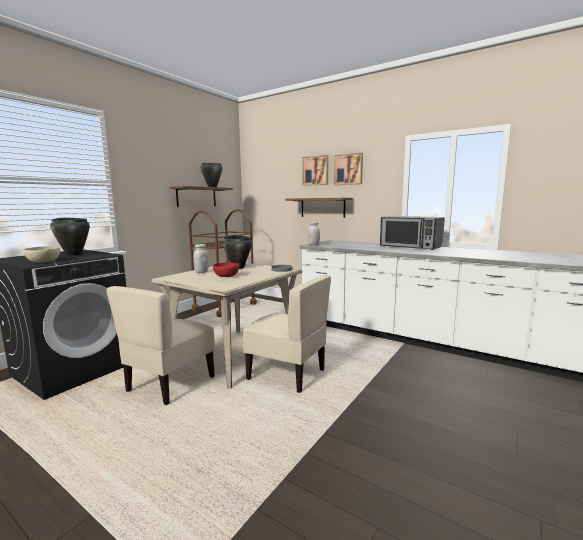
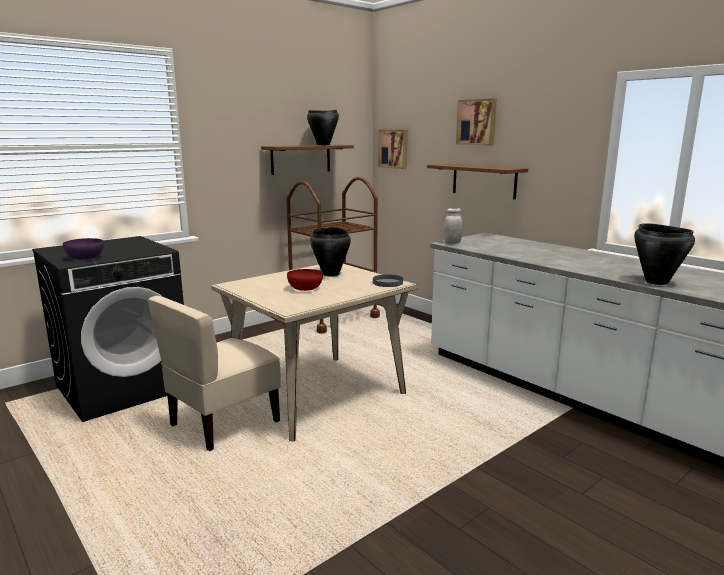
camera: 15 degrees right, 5 degrees up
(44, 261) = (85, 258): beige bowl -> purple bowl
(74, 254) = (124, 247): black cooking pot -> black cooking pot (656, 282)
(201, 272) = (278, 278): white jar -> none
(287, 374) = (375, 432): beige chair -> none
(348, 169) = (525, 123): picture -> picture (394, 149)
(410, 246) = (601, 258): microwave -> none

